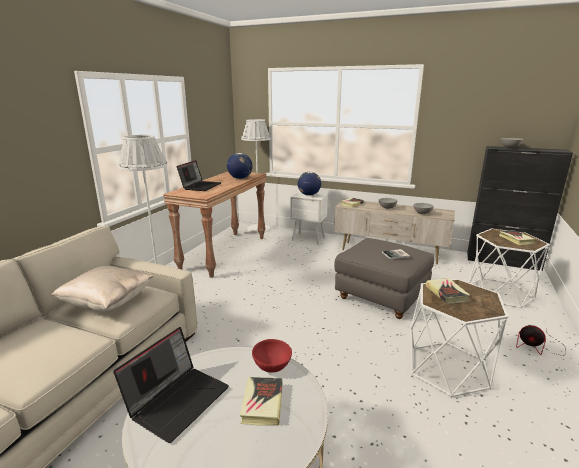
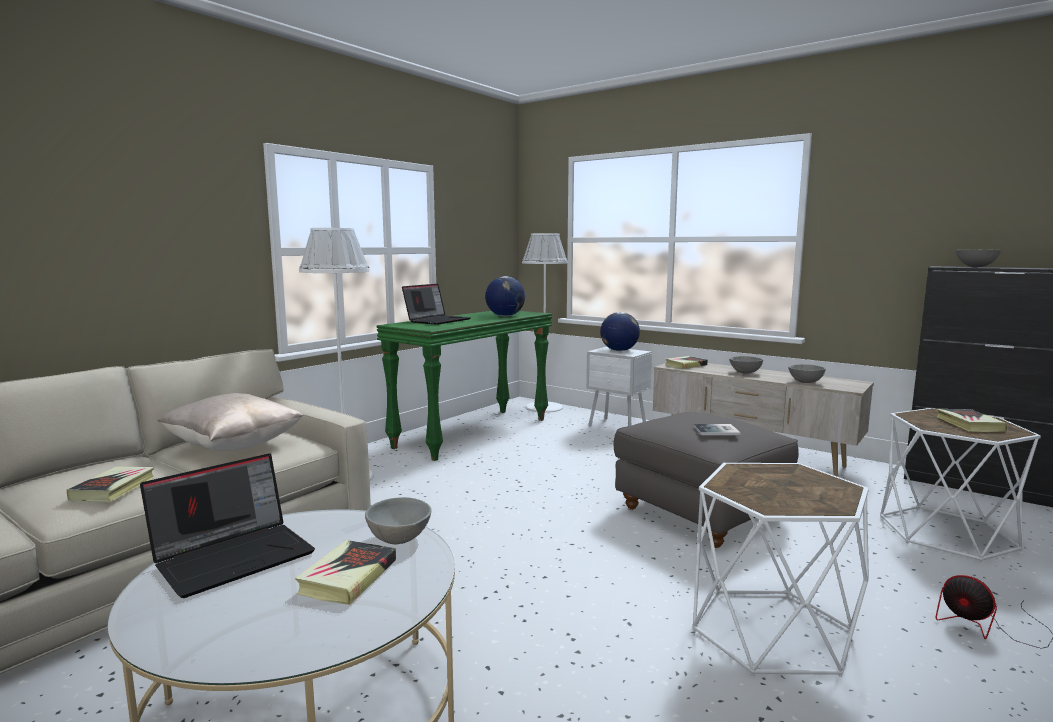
camera: 15 degrees right, 10 degrees down
(224, 252) = (472, 432): brown console table -> green console table
(272, 366) = (400, 539): red bowl -> grey bowl
(446, 293) = (760, 478): book -> book (114, 489)

